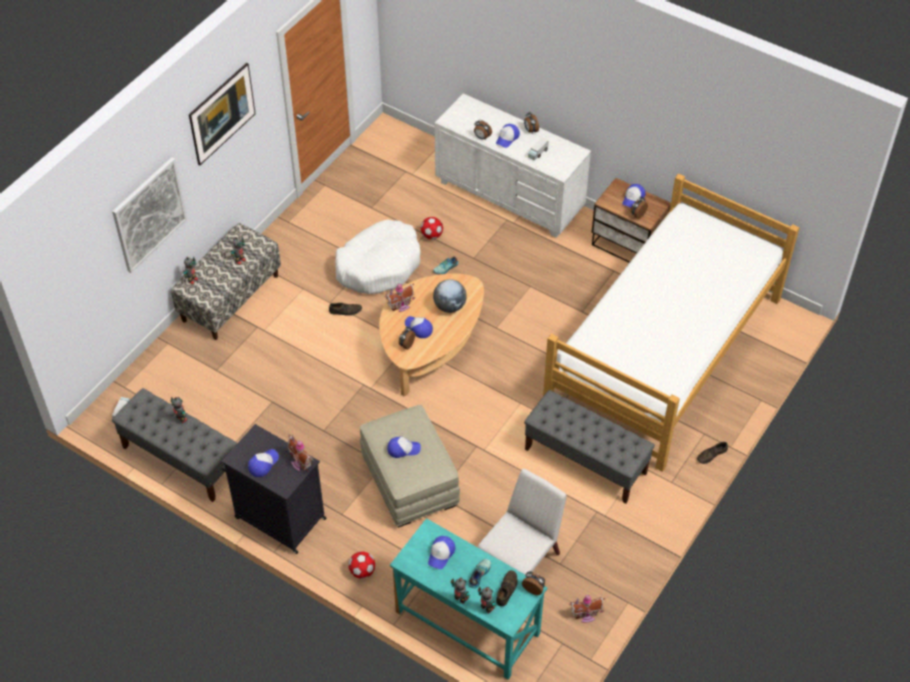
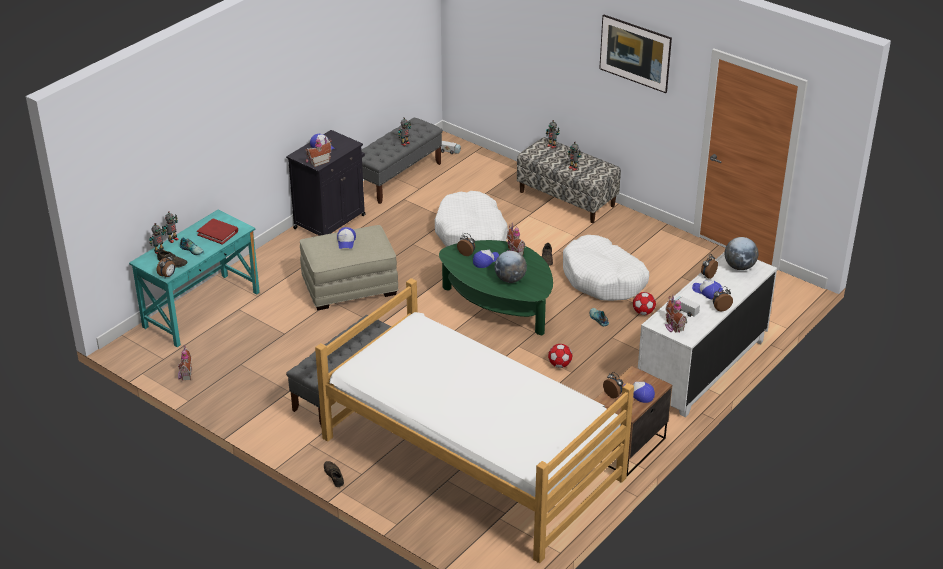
camera: 95 degrees right, 15 degrees down
(149, 214) = (547, 53): picture -> none
(303, 378) = (471, 234): none -> white dog bed
(362, 571) = (267, 259): football -> football (559, 365)
(430, 346) = (498, 305): beige coffee table -> green coffee table
(441, 554) = (218, 233): cap -> red book
(465, 116) = (739, 267): none -> globe
(520, 562) = (250, 342): white chair -> none
(563, 161) = (673, 326): none -> toy house

